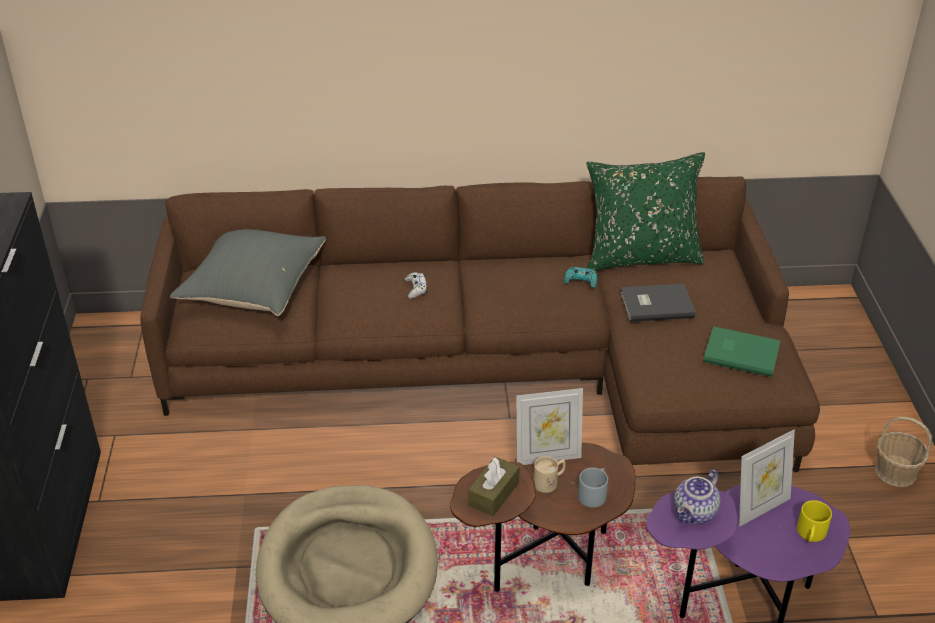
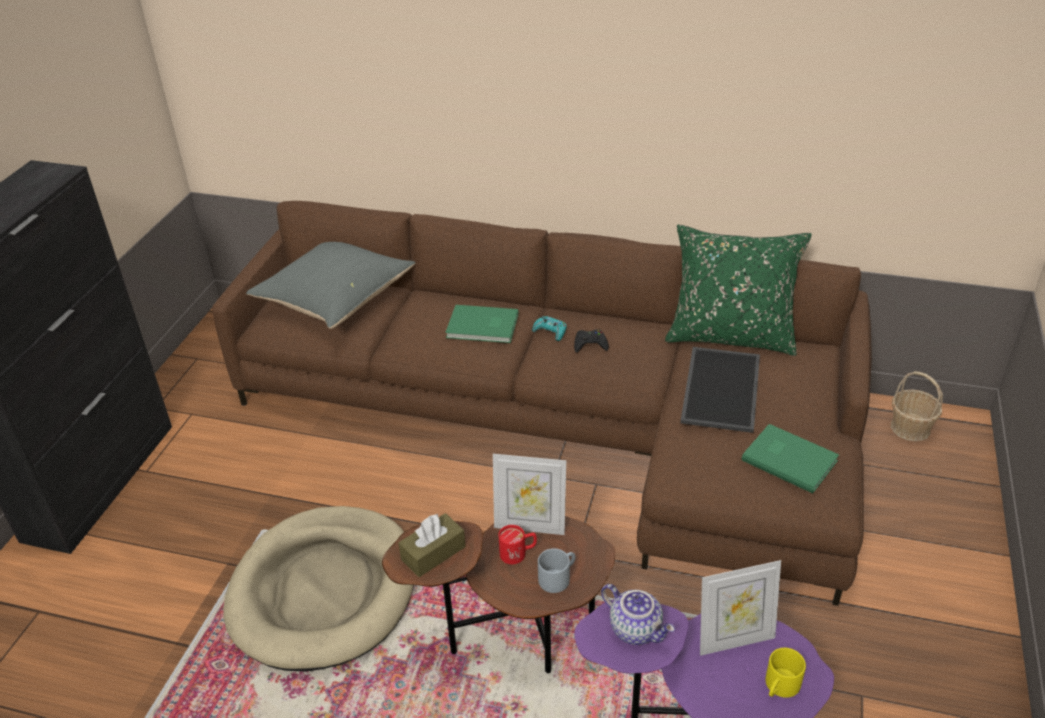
camera: 20 degrees right, 0 degrees up
(416, 288) = (483, 327): white game controller -> green book
(524, 286) = (590, 344): none -> black game controller
(550, 482) = (518, 553): beige mug -> red mug
(581, 281) = (652, 349): turquoise game controller -> turquoise game controller (550, 331)
(655, 304) = (719, 388): grey book -> tray
(695, 513) = (636, 629): teapot -> teapot turned 105 degrees counterclockwise
(895, 471) = (955, 633): basket -> basket (910, 427)

